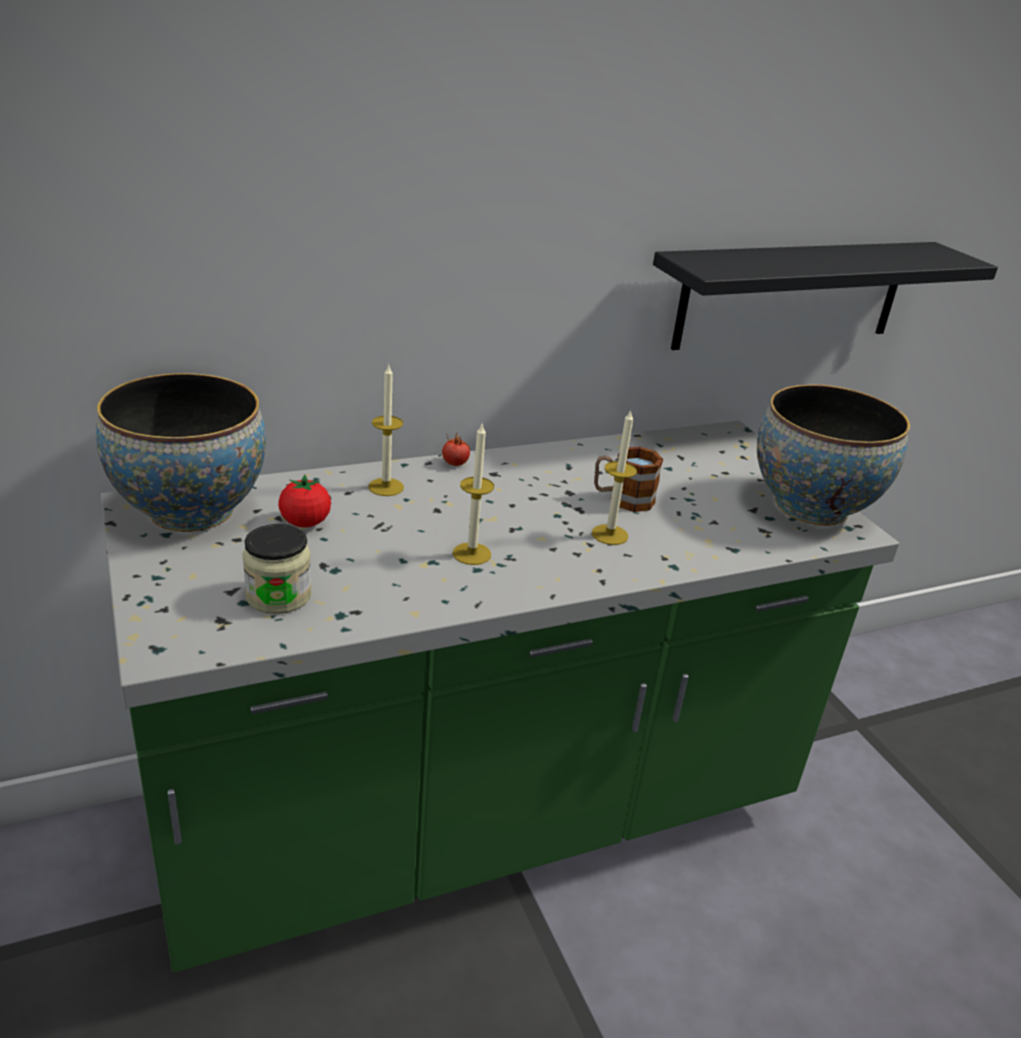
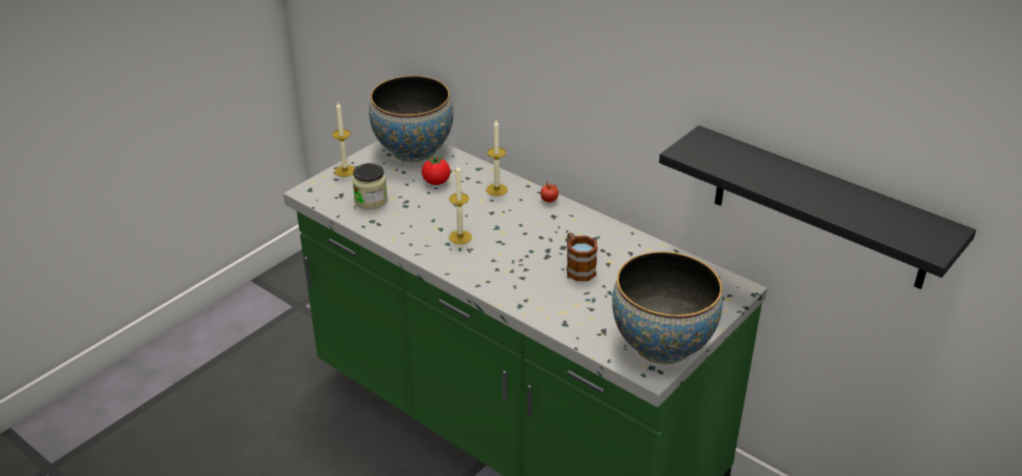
camera: 65 degrees right, 5 degrees up
(610, 534) = (530, 274): candle -> candle (345, 171)

